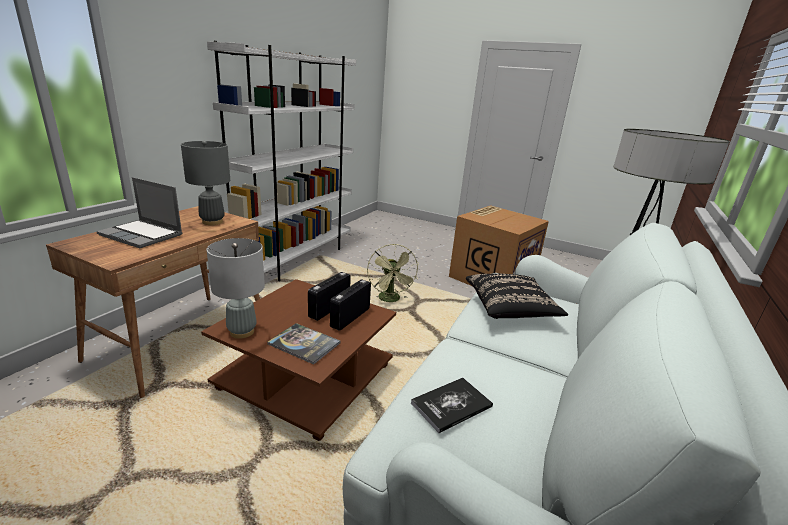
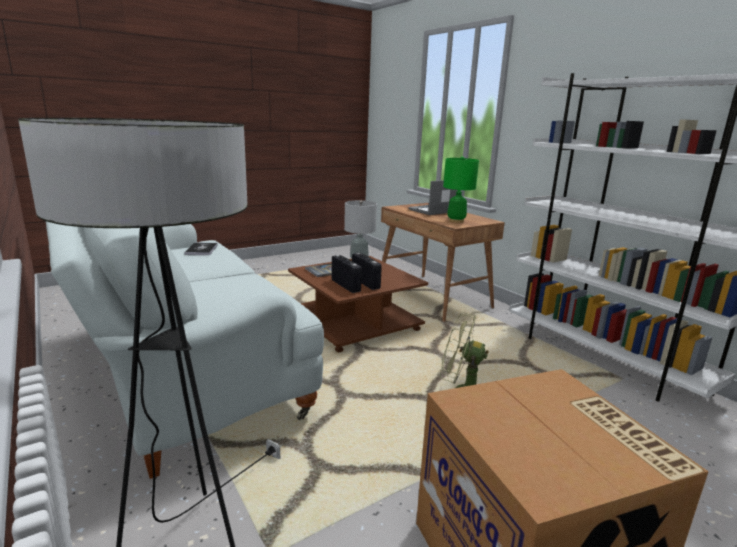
camera: 120 degrees right, 5 degrees down
(212, 222) = (456, 221): grey table lamp -> green table lamp
(510, 309) = (242, 290): black pillow -> none

